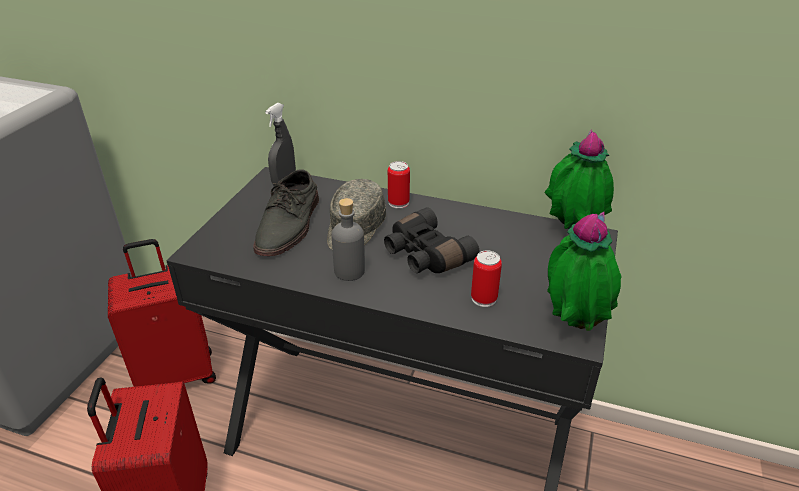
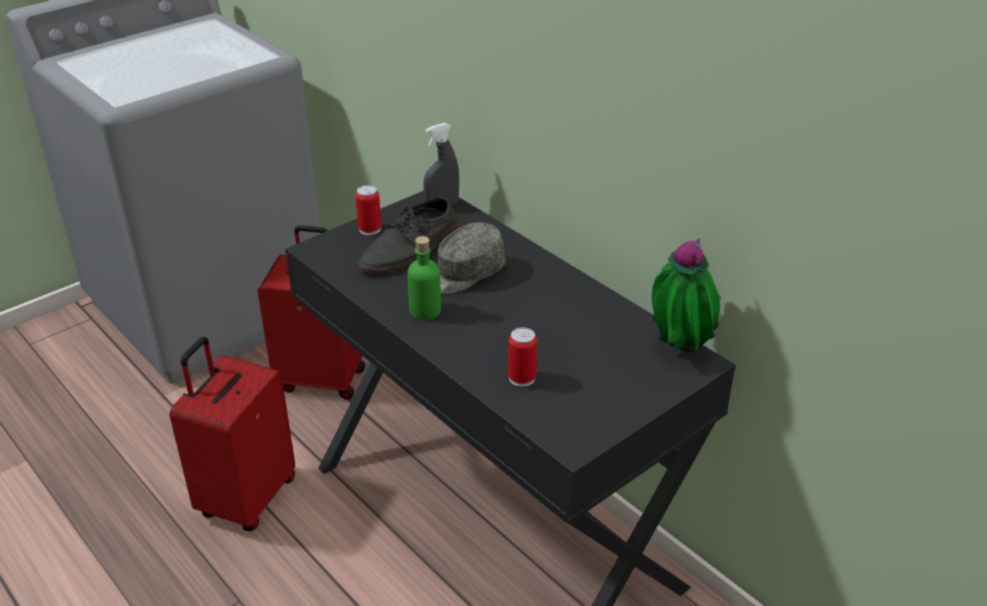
camera: 30 degrees right, 0 degrees up
(349, 271) = (425, 310): grey bottle -> green bottle
(398, 203) = (531, 261): can -> can (370, 229)
(425, 255) = (507, 320): black binoculars -> none
(572, 325) = (579, 431): potted plant -> none

